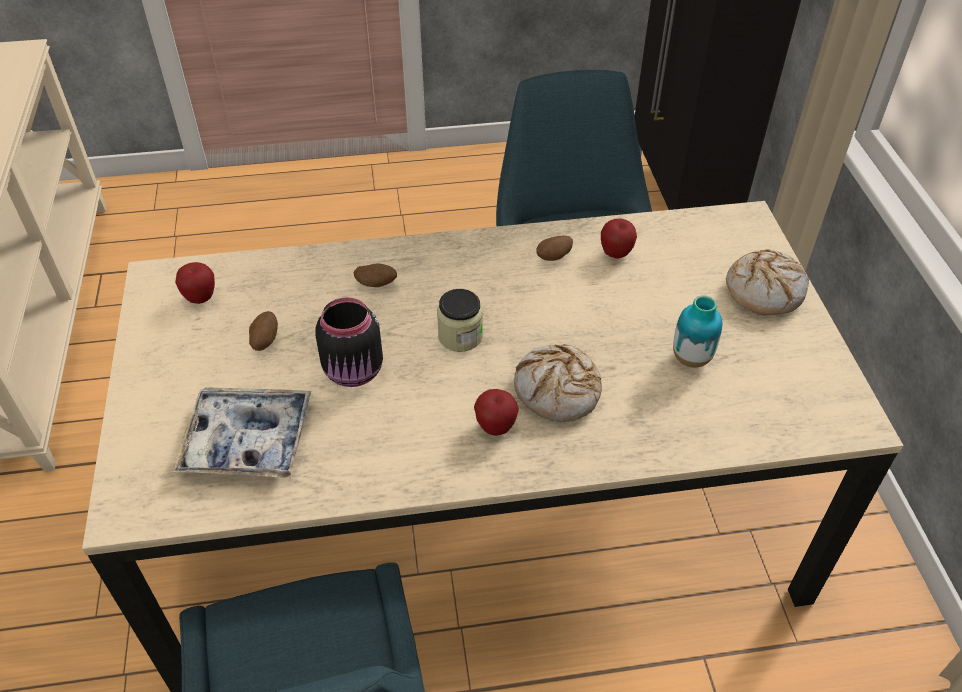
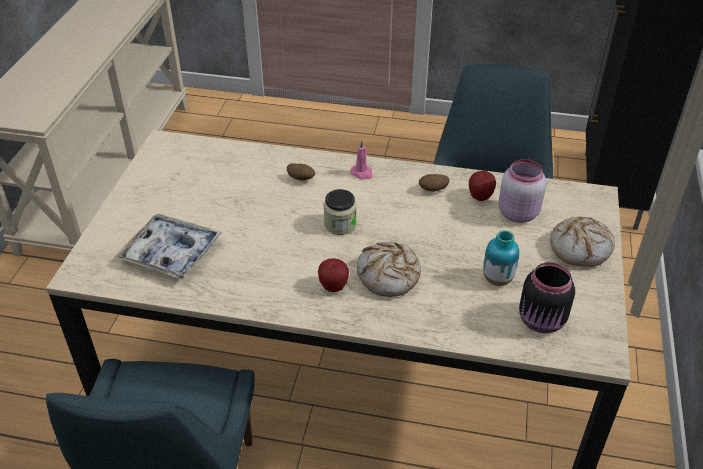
camera: 20 degrees right, 5 degrees down
(201, 298) = (185, 161): apple -> none
(265, 341) = (211, 196): potato -> none
(354, 372) = (258, 229): black jar -> black jar (542, 321)
(453, 256) = (362, 173): none -> pink candle
(669, 263) = (517, 212): none -> pink jar

